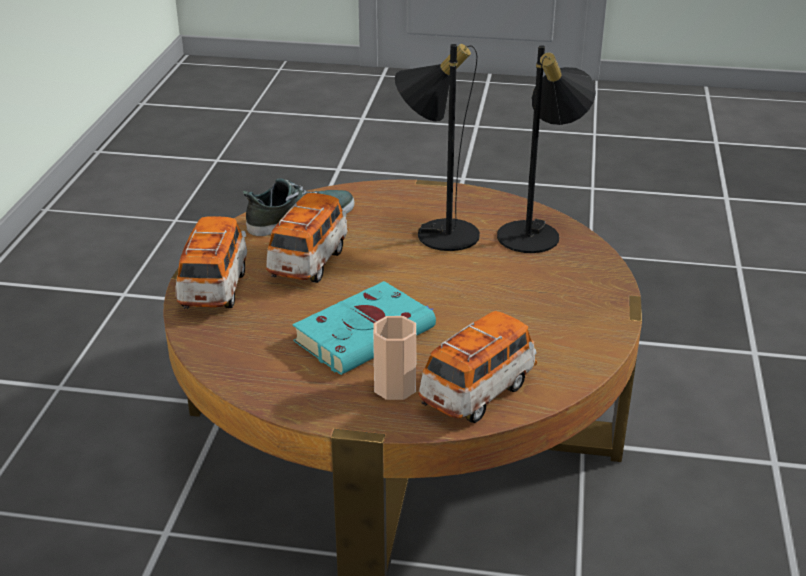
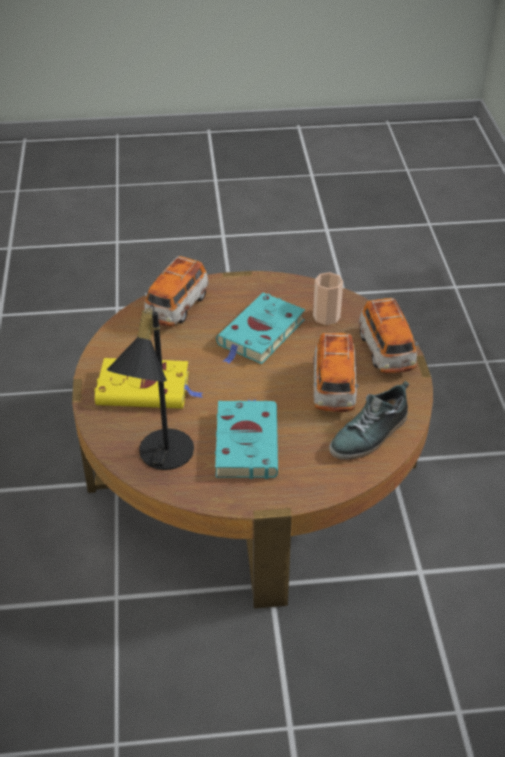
camera: 165 degrees right, 10 degrees up
(395, 387) = (227, 302): cup -> cup (326, 316)
(437, 231) = (246, 441): black table lamp -> turquoise book
(543, 294) = (146, 389): none -> yellow book

